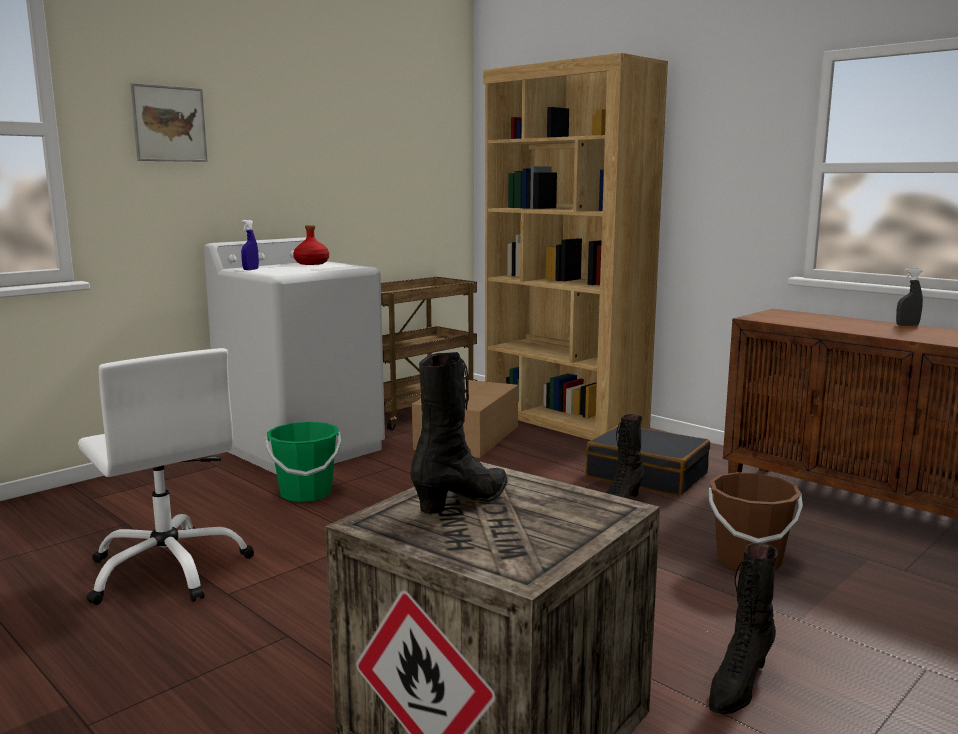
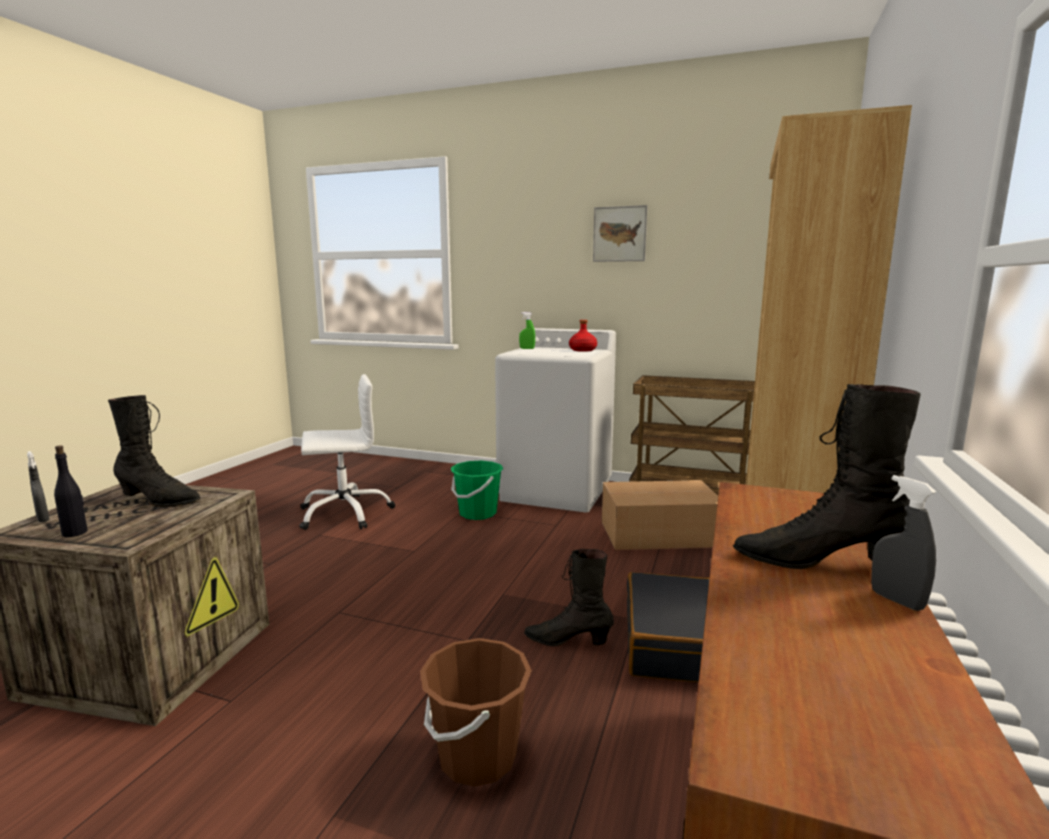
camera: 65 degrees right, 0 degrees up
(168, 569) = (345, 513): white office chair -> white office chair turned 135 degrees counterclockwise
(169, 124) = (514, 245): picture -> picture (619, 234)
(250, 269) = (527, 348): blue spray bottle -> green spray bottle
(480, 562) = (43, 519): none -> grey spray bottle
(561, 536) = (75, 533): none -> black bottle
(738, 686) = (188, 777): black boot -> black boot (818, 562)

